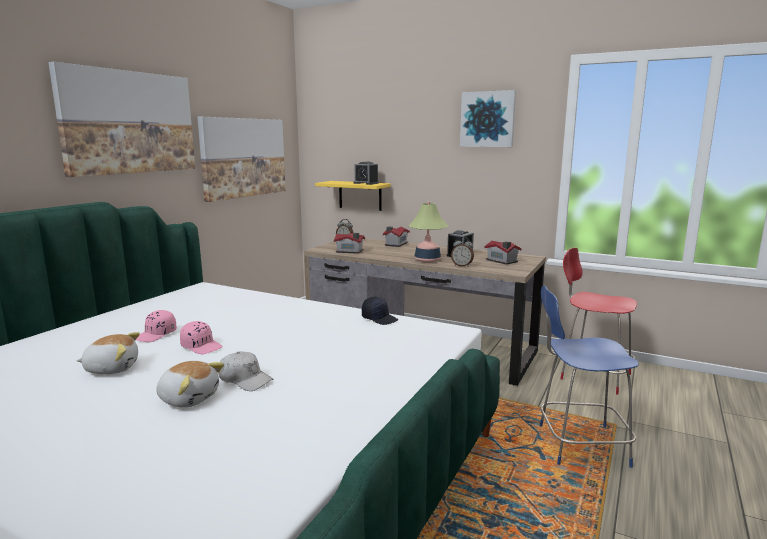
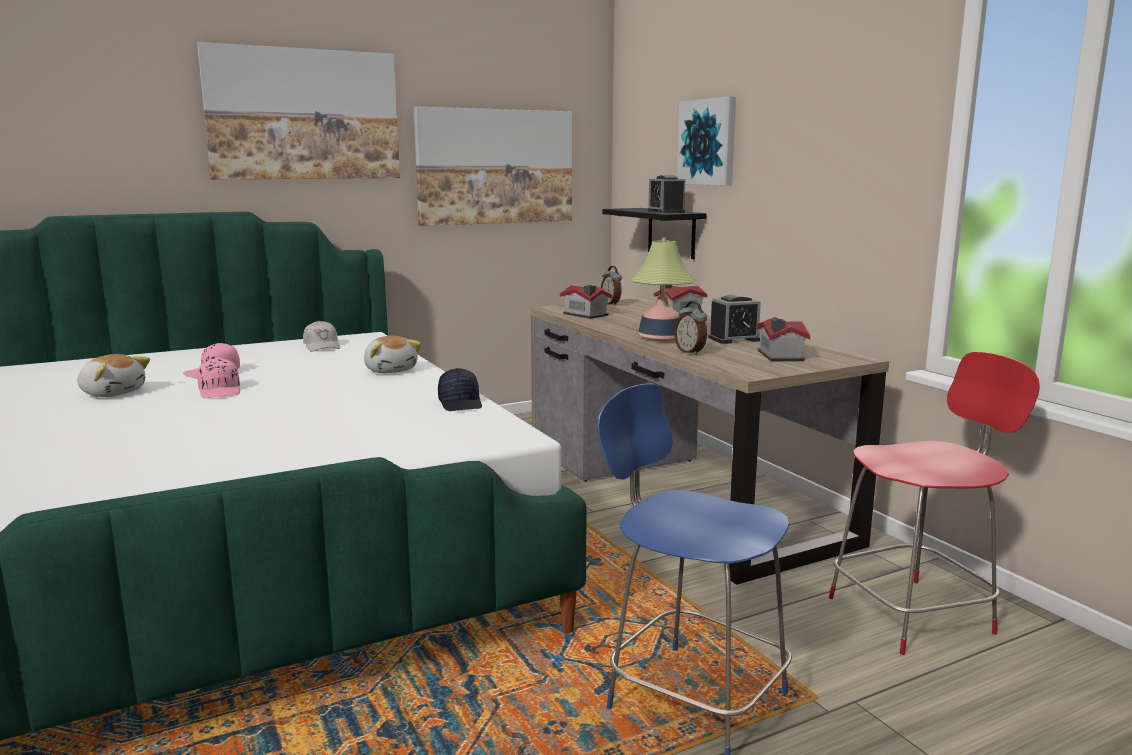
camera: 35 degrees right, 0 degrees up
(189, 398) = (99, 431): plush toy -> plush toy (391, 370)
(245, 379) = (177, 429): white cap -> white cap (322, 346)
(360, 195) = (671, 232): yellow shelf -> black shelf
(487, 119) = (836, 93): picture -> picture (708, 142)
(592, 375) = (914, 614): red chair -> red chair turned 90 degrees clockwise

